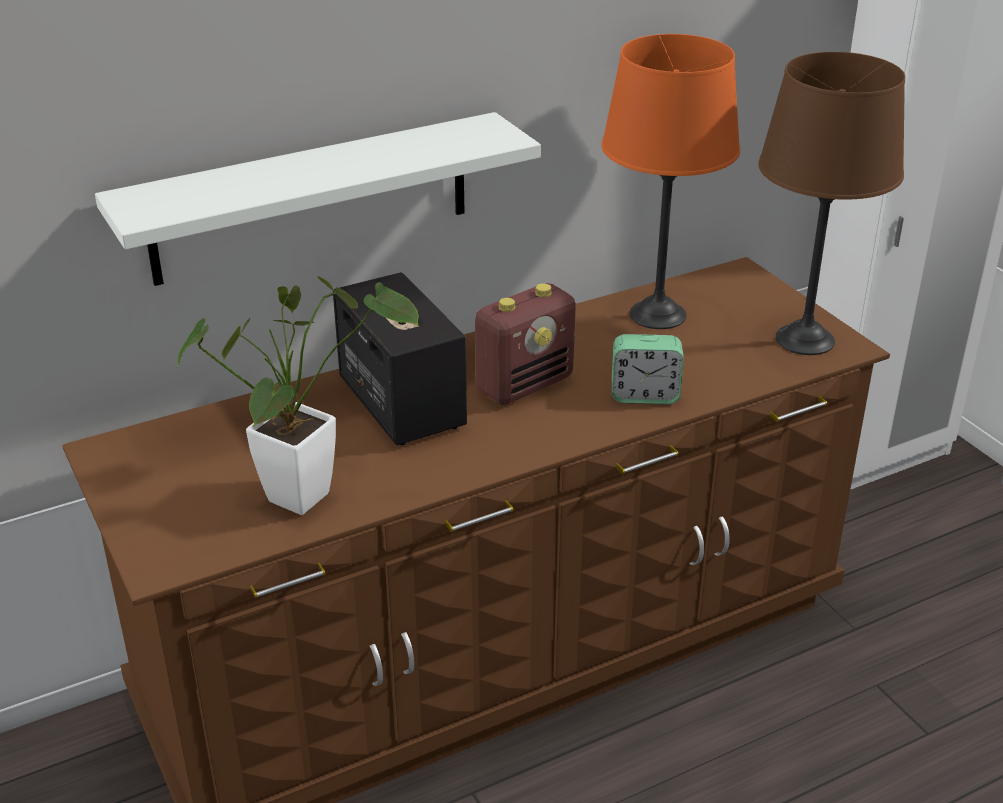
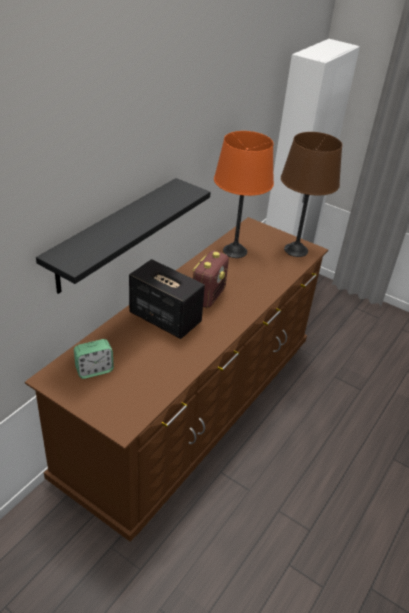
camera: 30 degrees left, 5 degrees up
(309, 490) = (159, 370): potted plant -> none
(311, 199) = (114, 235): white shelf -> black shelf
(645, 395) = (257, 289): alarm clock -> alarm clock (94, 370)

